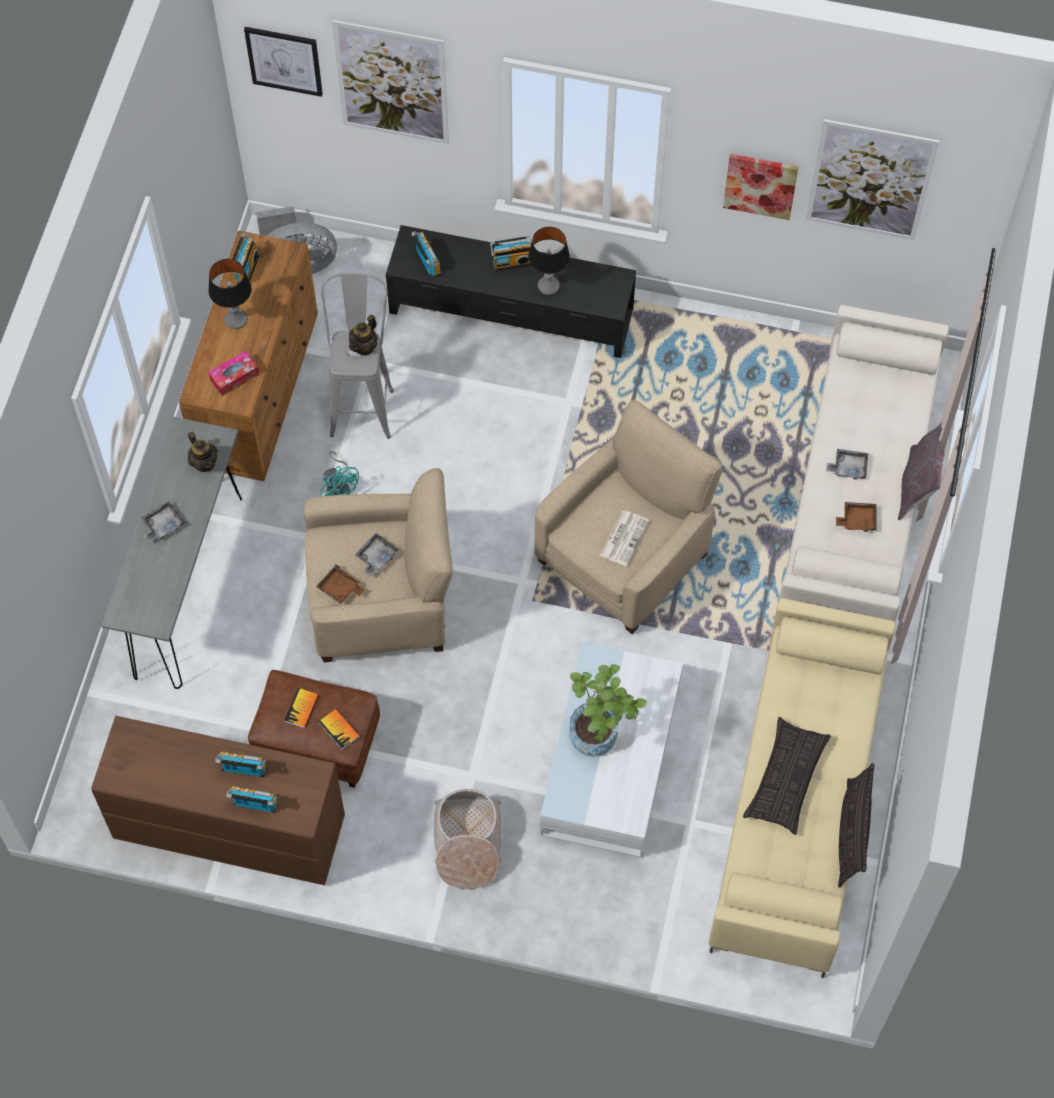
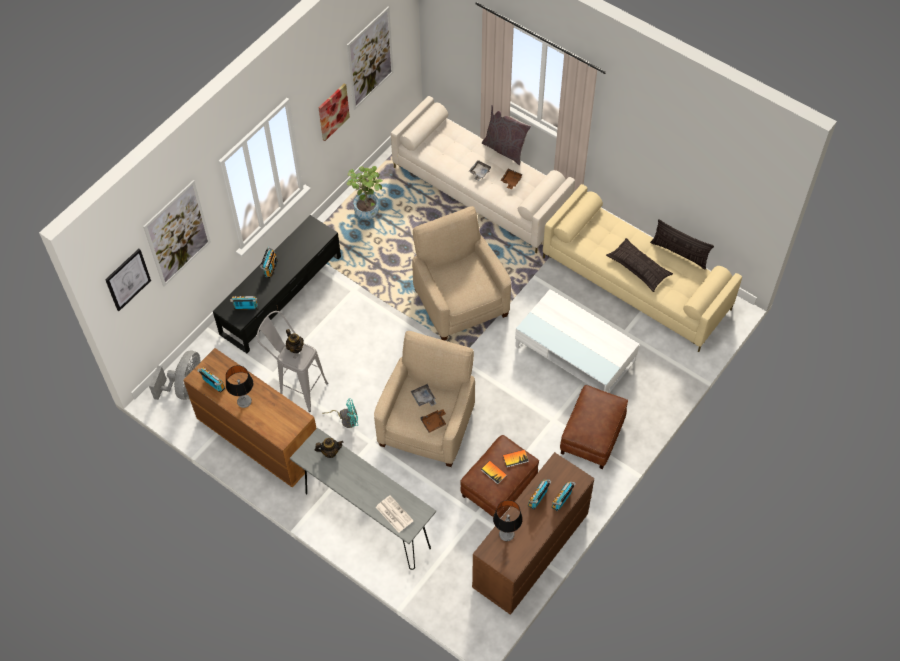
camera: 65 degrees left, 5 degrees down
(162, 525) = (360, 488): grey tray -> none
(234, 377) = (282, 415): tissue box -> none
(467, 843) = (592, 437): basket -> brown ottoman
(548, 286) = (296, 257): table lamp -> table lamp (506, 534)
(600, 734) = (572, 340): potted plant -> potted plant (367, 208)
(624, 537) = (472, 280): newspaper -> newspaper (393, 514)

